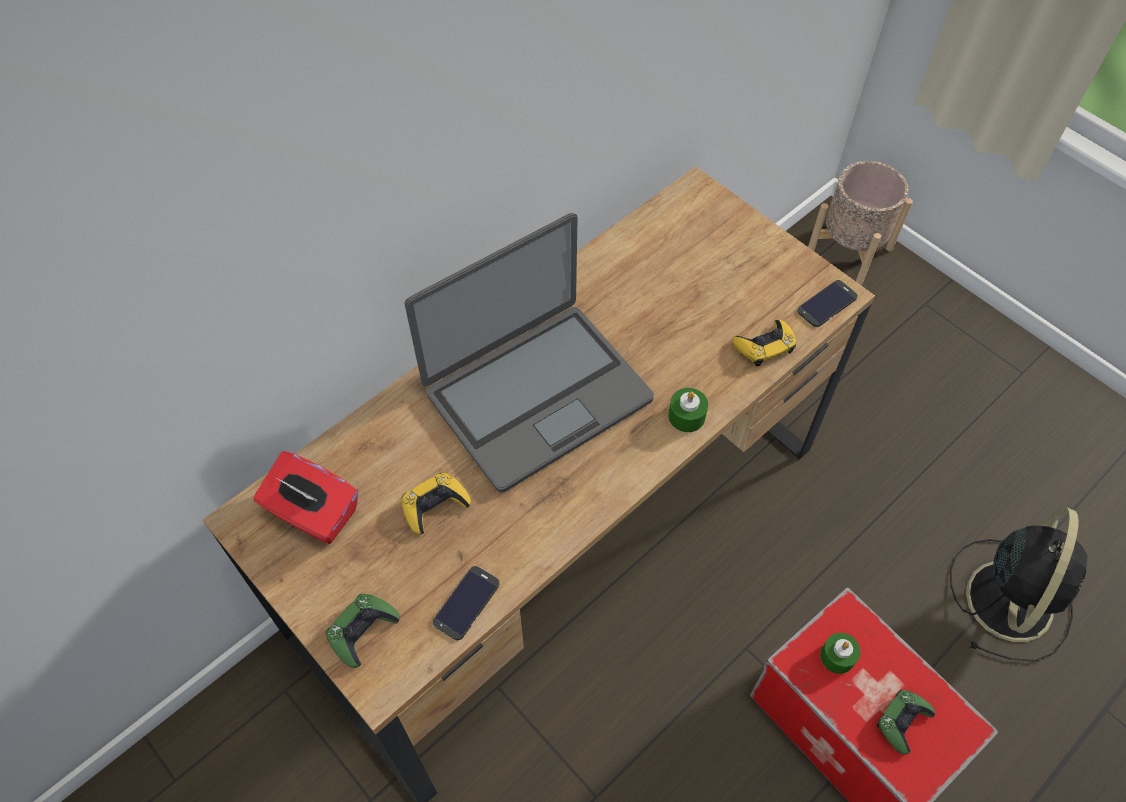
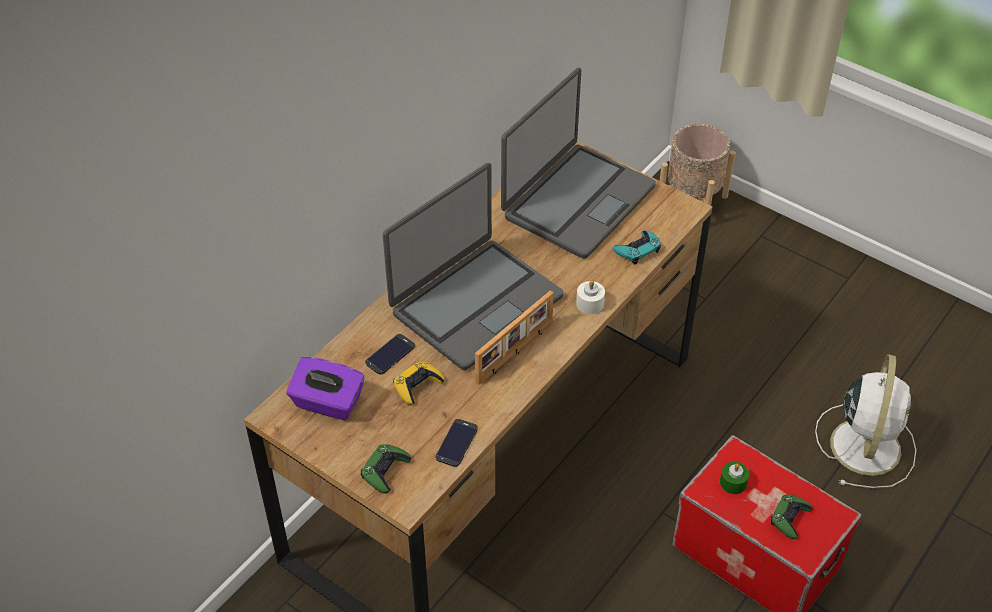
camera: 10 degrees left, 10 degrees down
(313, 513) = (327, 403): red tissue box -> purple tissue box
(574, 475) = (516, 352): none -> picture frame
(686, 416) = (590, 303): green candle -> white candle
(698, 264) = (577, 201): none -> laptop
(764, 346) = (638, 250): yellow game controller -> turquoise game controller
(827, 304) = (678, 216): phone -> phone (390, 354)
(1010, 597) = (865, 444): black fan -> white fan

